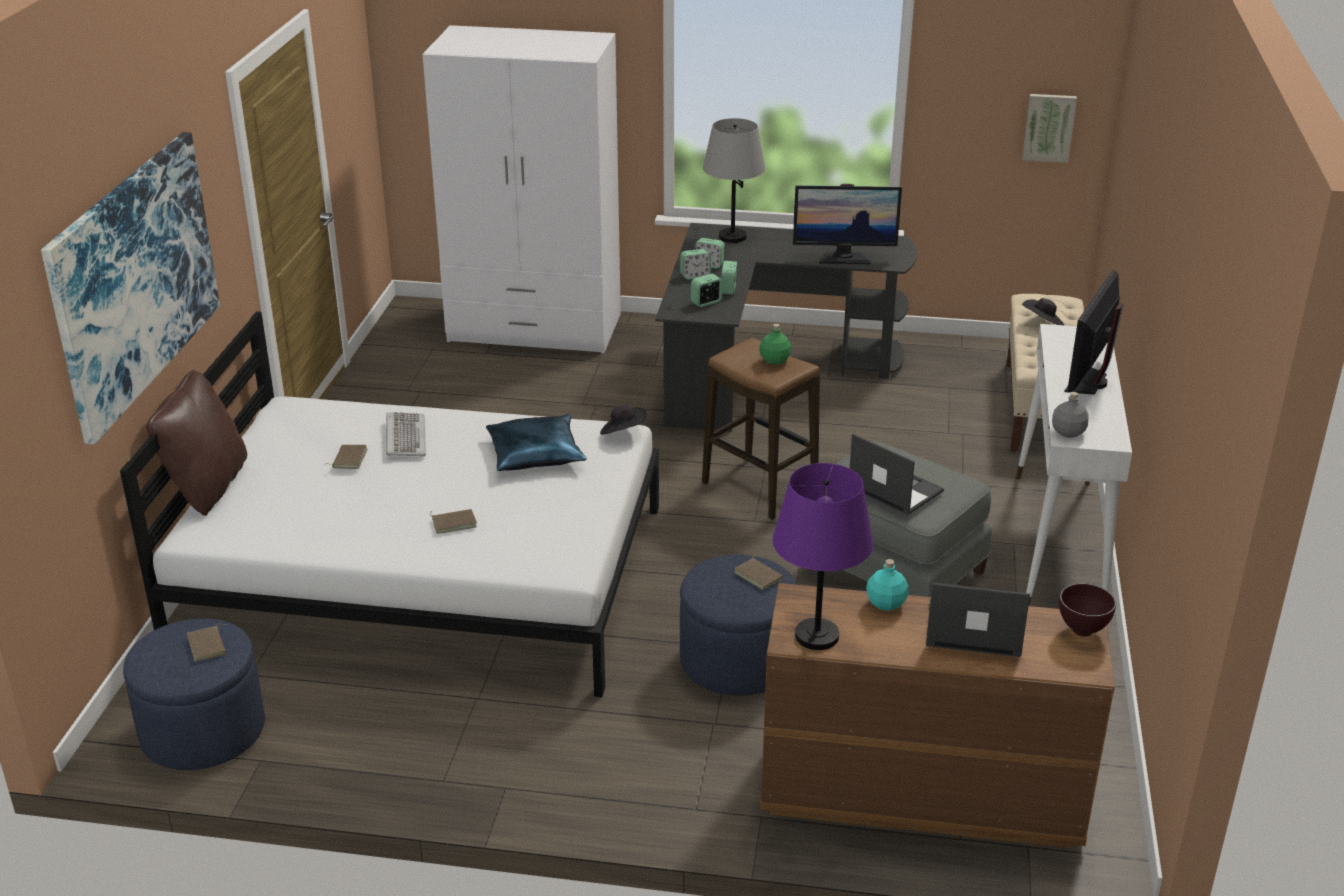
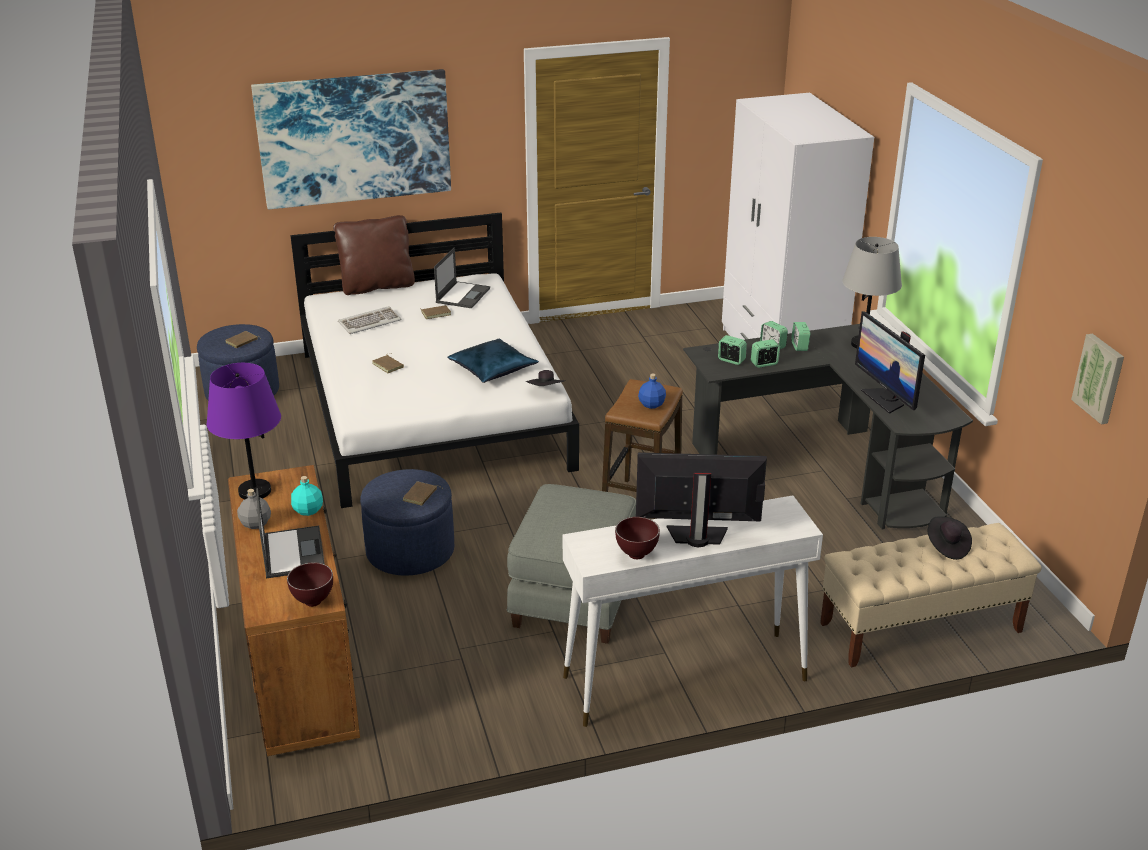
camera: 65 degrees right, 0 degrees up
(404, 438) = (475, 322): keyboard -> keyboard (369, 322)
(774, 360) = (651, 404): green bottle -> blue bottle
(894, 488) = (554, 517): laptop -> laptop (463, 295)
(1068, 432) = (592, 539): grey bottle -> grey bottle (256, 523)
(1107, 417) = (636, 556): none -> brown bowl

